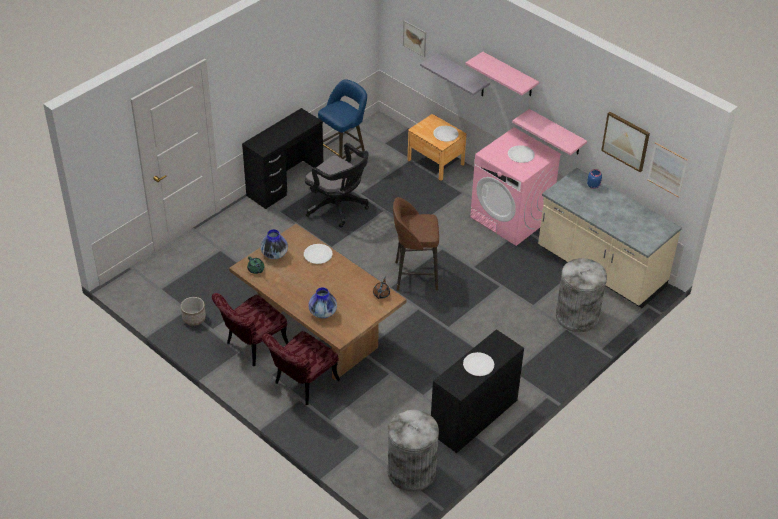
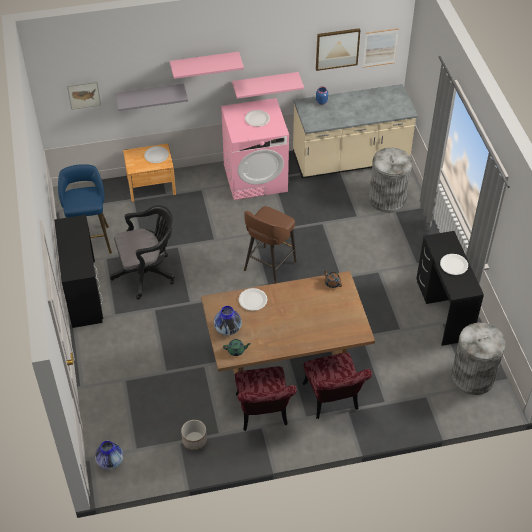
camera: 55 degrees left, 5 degrees up
(323, 313) = (325, 330): vase -> vase (110, 461)

